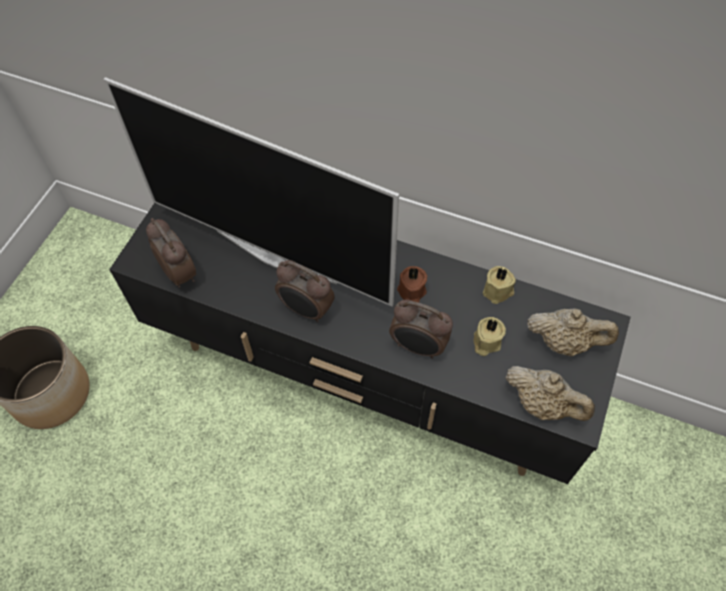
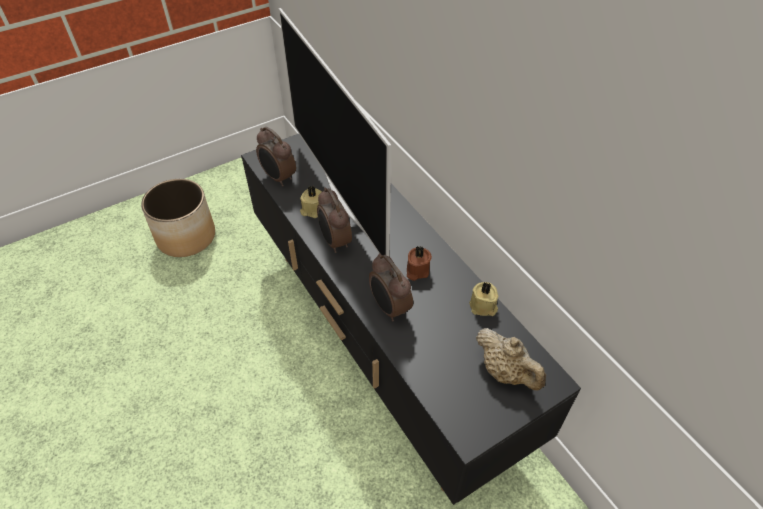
camera: 35 degrees right, 10 degrees down
(180, 272) = (278, 178): alarm clock -> alarm clock turned 135 degrees clockwise
(485, 342) = (442, 335): beige candle -> beige candle (312, 210)
(543, 404) = (448, 404): beige teapot -> none

